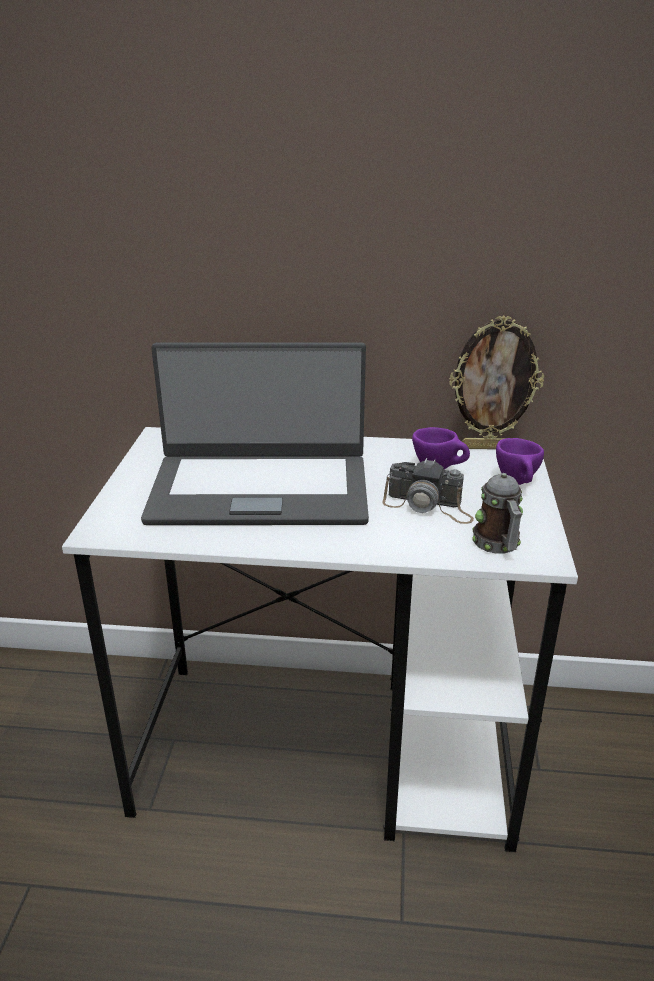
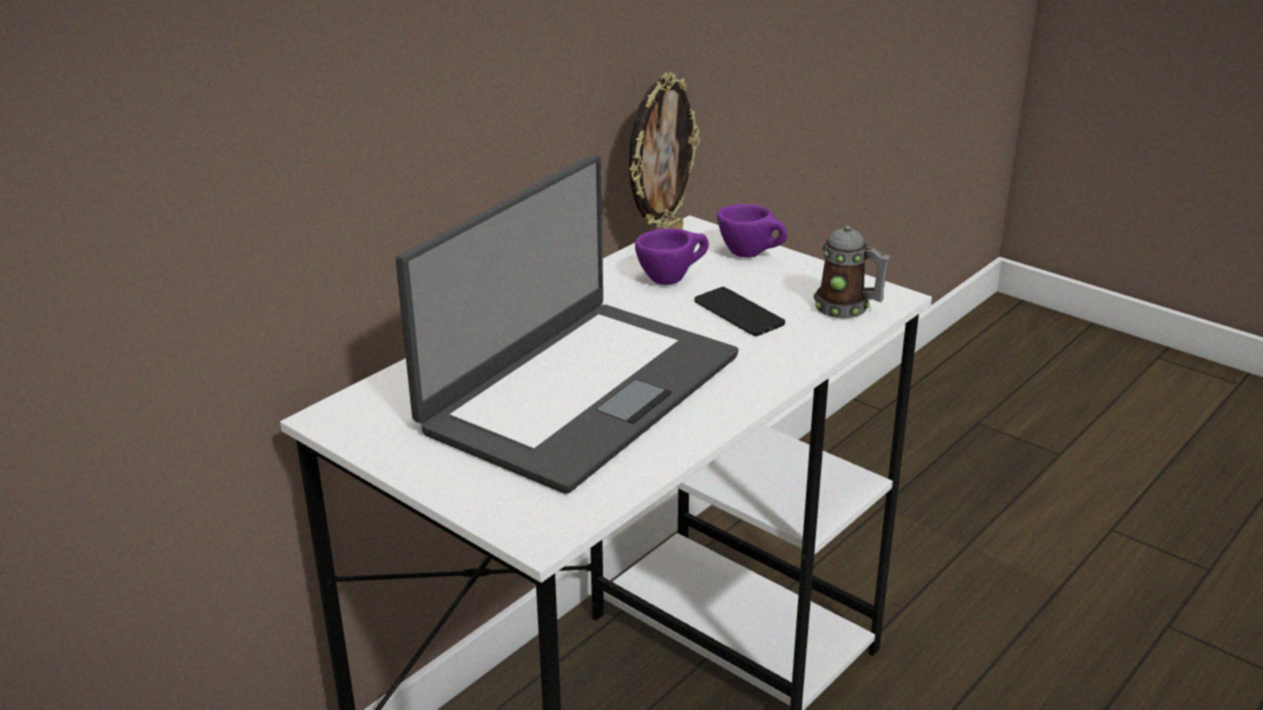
camera: 55 degrees left, 0 degrees up
(428, 506) = (738, 313): camera -> phone

